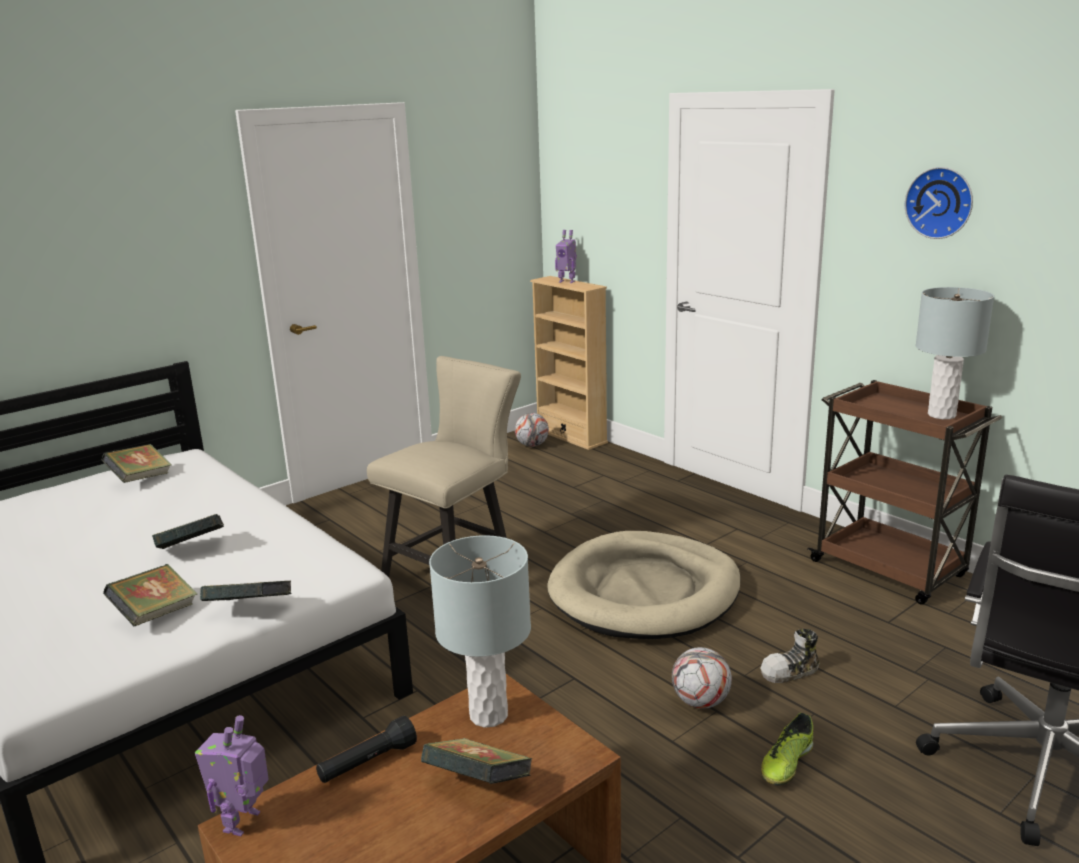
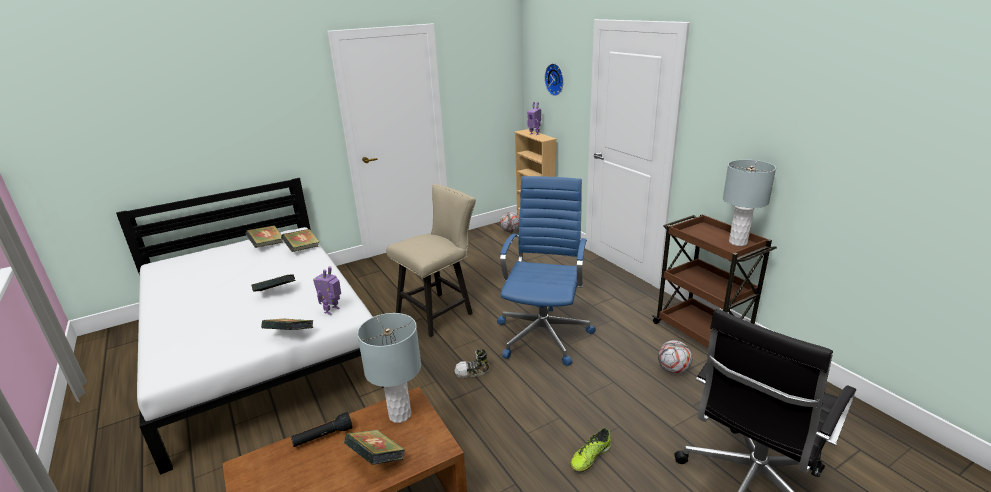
camera: 10 degrees right, 5 degrees up
(155, 615) = (242, 332): book -> book (302, 249)
(244, 822) = (245, 465): toy robot -> toy robot (332, 310)
(645, 592) = (544, 334): beige dog bed -> blue office chair
(700, 702) = (552, 410): football -> football (673, 370)
(790, 671) = (614, 396): shoe -> shoe (472, 372)
(940, 202) = (749, 102): wall clock -> wall clock (556, 79)

